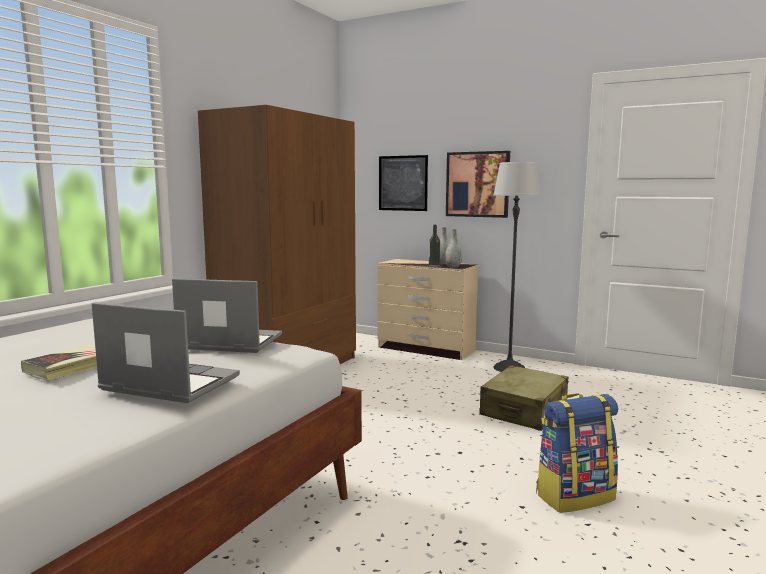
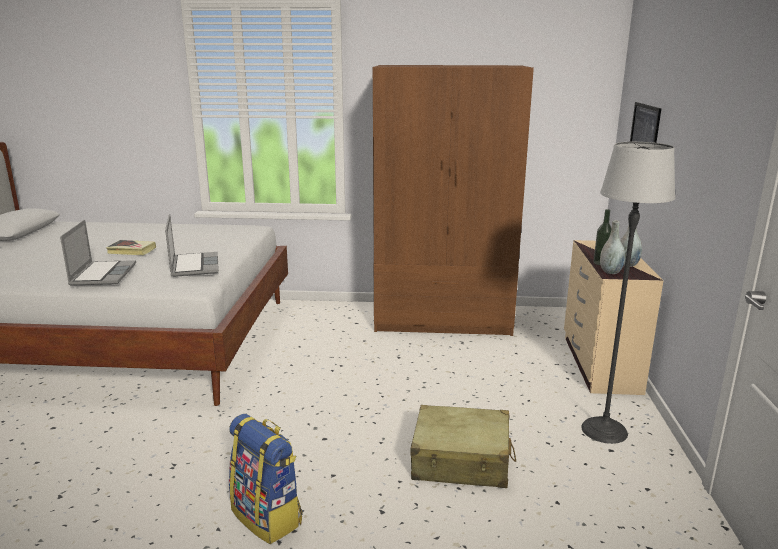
camera: 65 degrees right, 10 degrees up
(477, 184) = (683, 163): picture -> none

